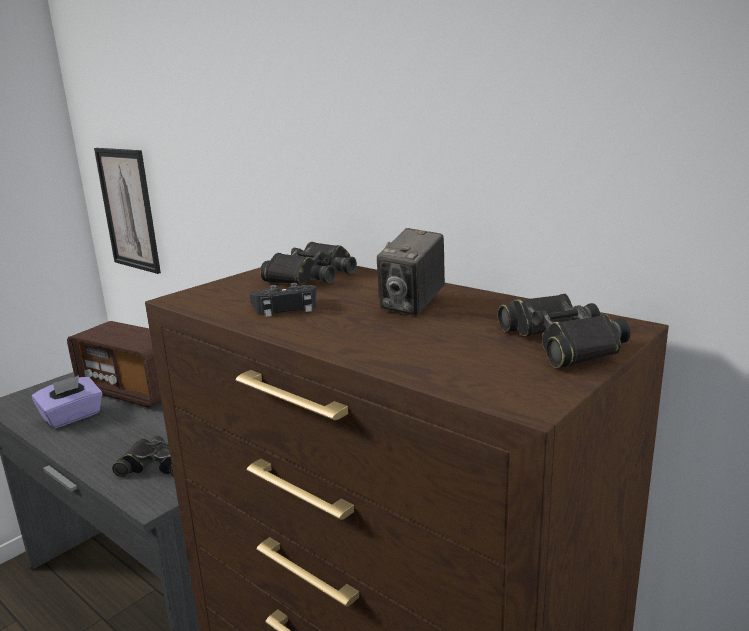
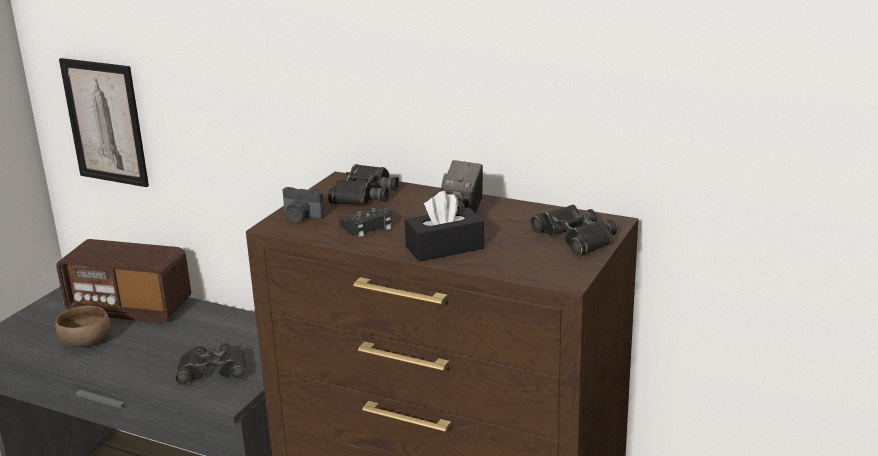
camera: 15 degrees left, 5 degrees up
(72, 417) = (86, 341): purple tissue box -> brown bowl
(219, 292) = (301, 217): none -> camera
(363, 338) = (444, 248): none -> black tissue box

